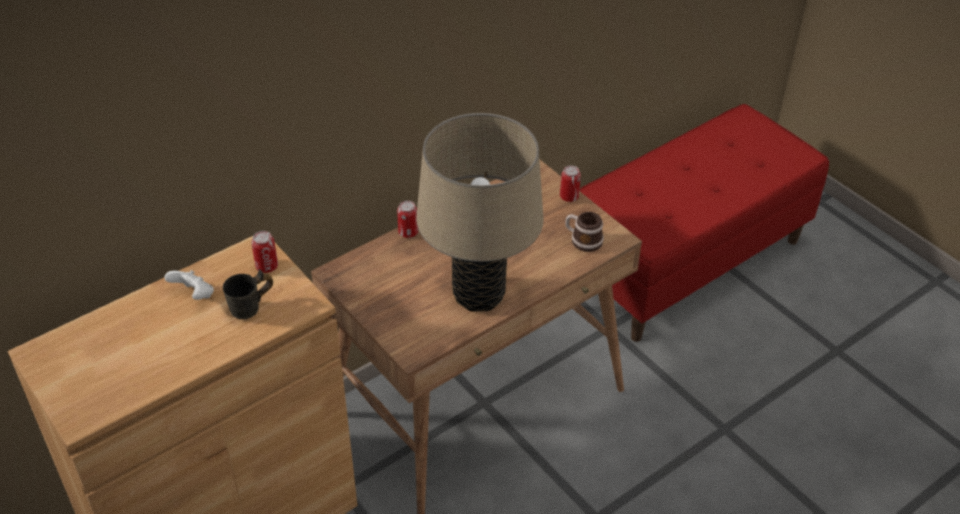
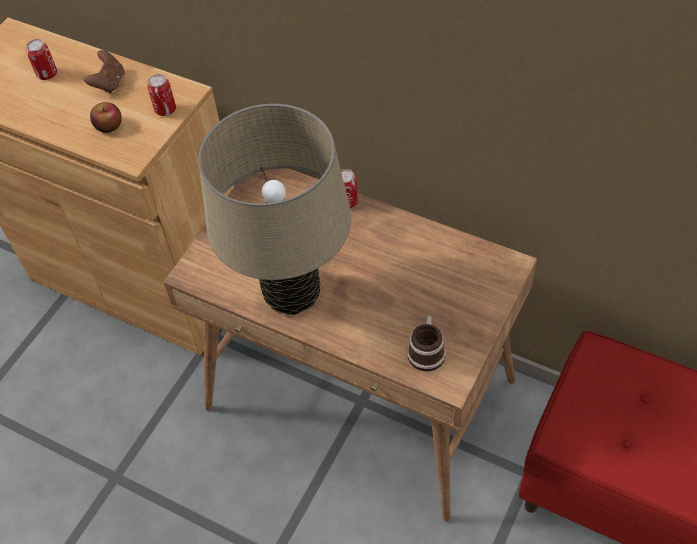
camera: 70 degrees right, 10 degrees up
(194, 295) = (109, 83): white game controller -> brown game controller
(252, 309) = (109, 125): grey mug -> apple
(569, 197) = (490, 311): can -> can (47, 74)

